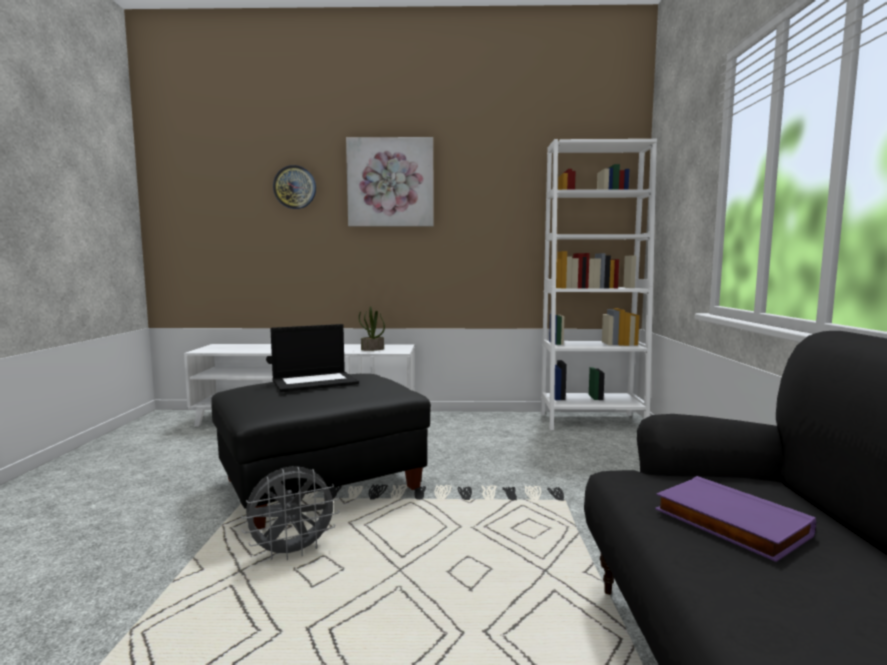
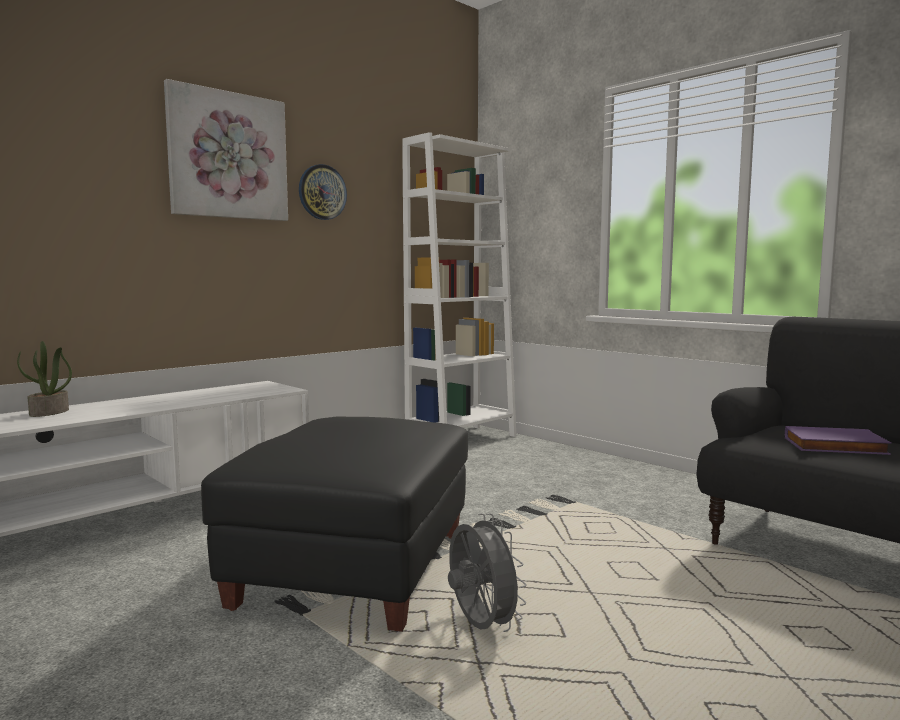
camera: 45 degrees left, 0 degrees up
(292, 552) = (480, 627): grey fan -> grey fan turned 45 degrees counterclockwise
(295, 187) = (76, 143): wall clock -> wall clock (322, 192)
(315, 382) = (337, 432): laptop -> none
(372, 349) = (241, 392): potted plant -> potted plant (49, 413)

